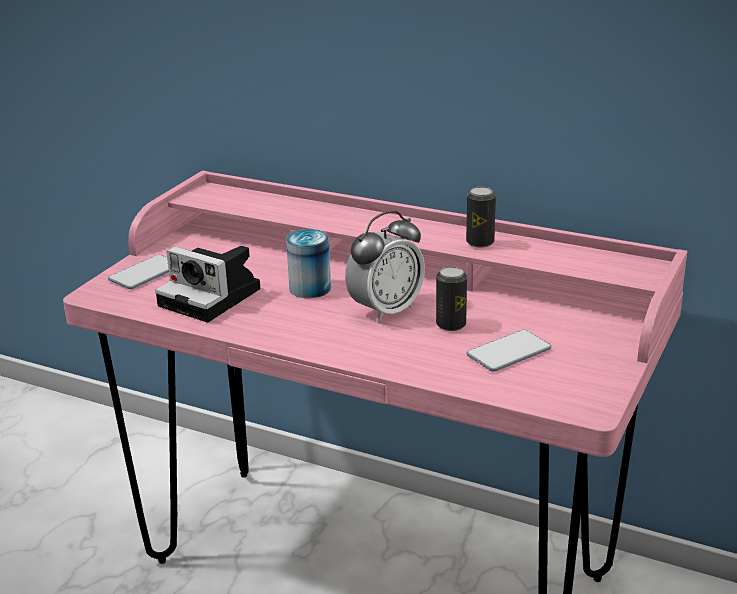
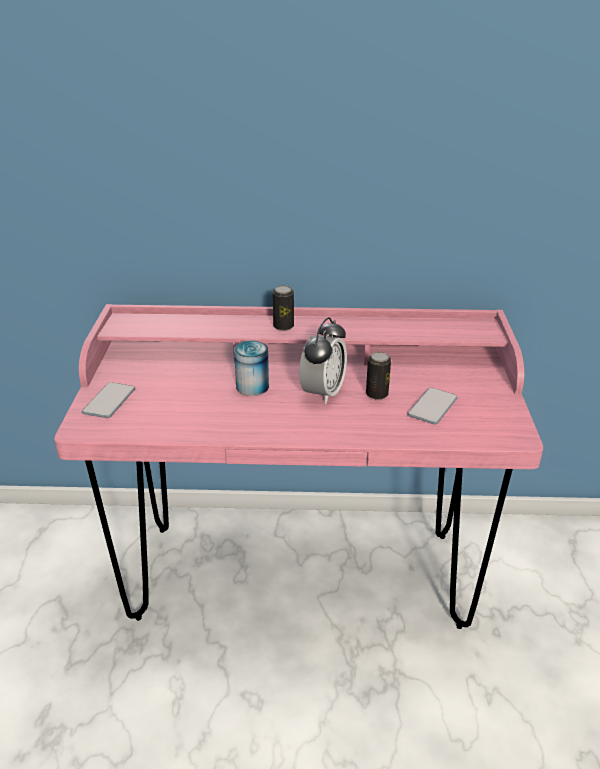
camera: 25 degrees left, 5 degrees up
(213, 298) = (184, 410): camera -> none
(480, 242) = (365, 328): can -> can (283, 326)

